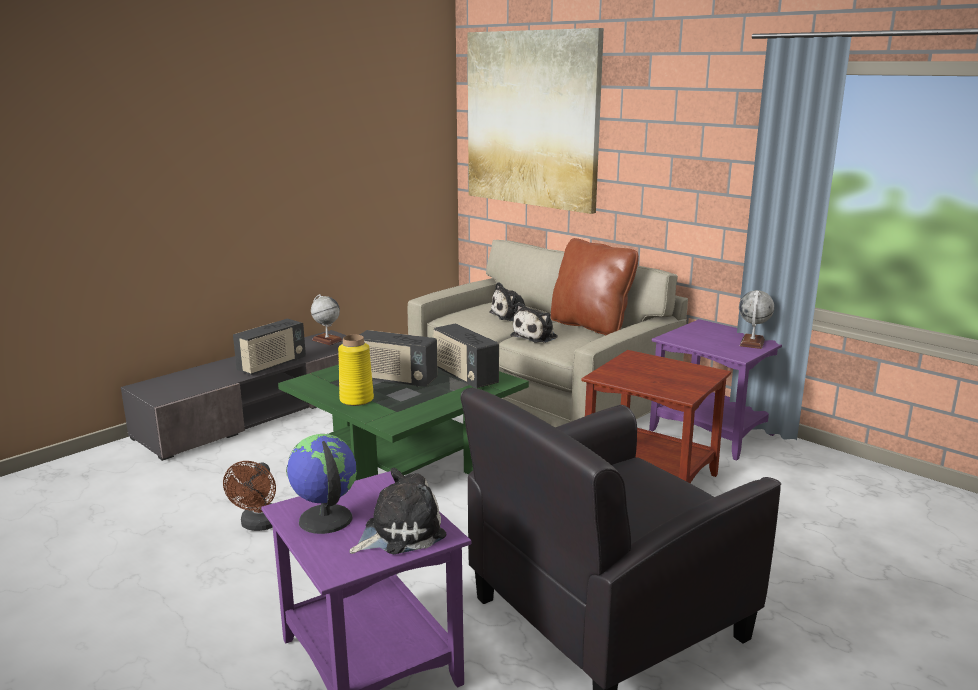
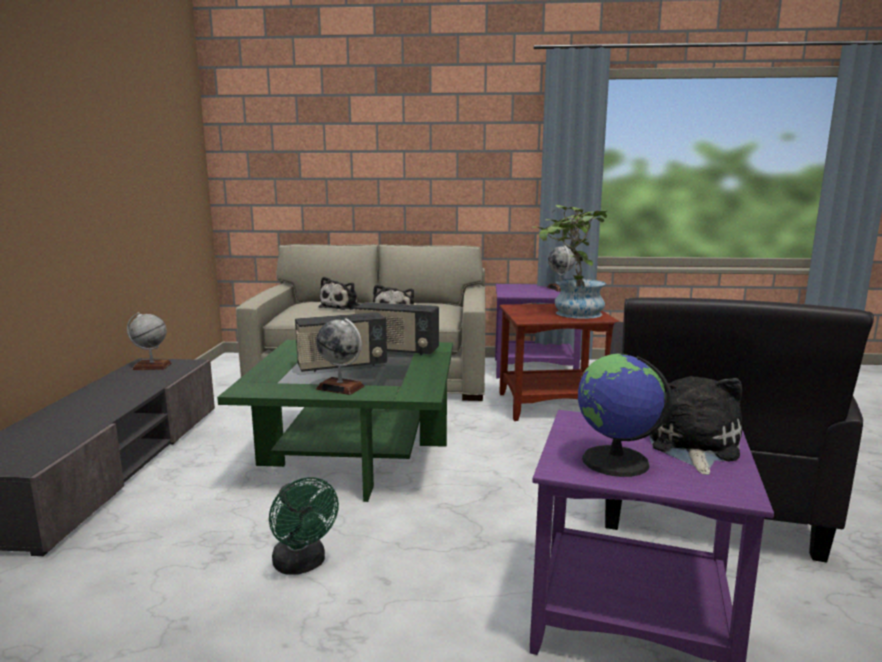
camera: 40 degrees left, 5 degrees down
(259, 525) = (302, 565): brown fan -> green fan
(272, 365) = (127, 399): radio -> none
(356, 400) = (340, 387): yellow vase -> globe
(532, 119) = (304, 128): picture -> none
(591, 326) = (419, 303): brown pillow -> none
(669, 379) = (571, 313): none -> potted plant

